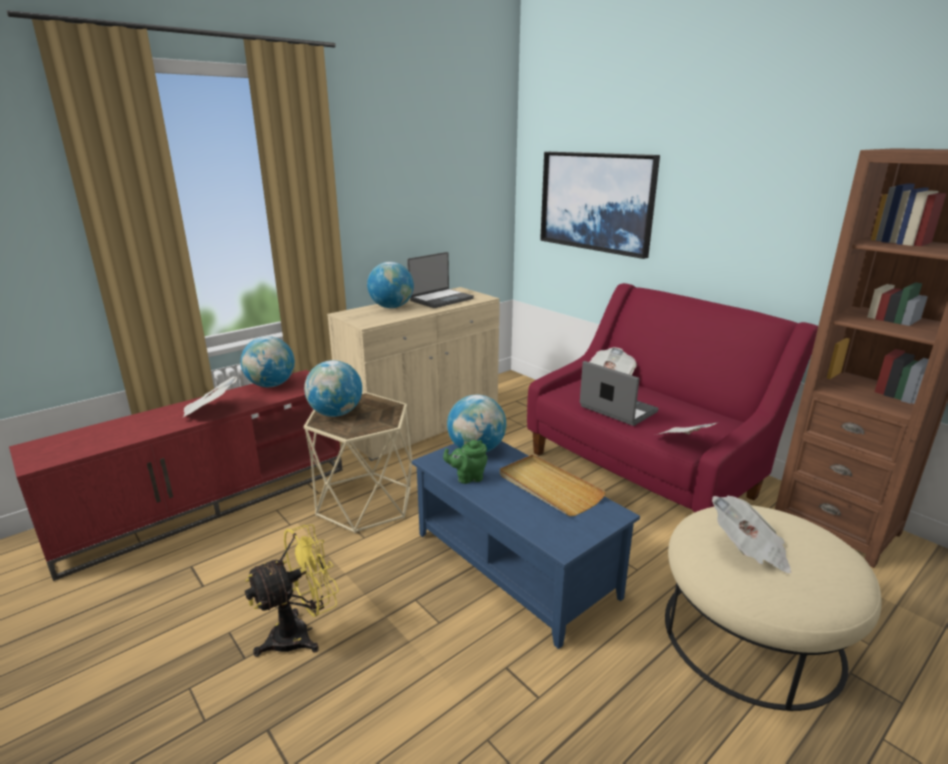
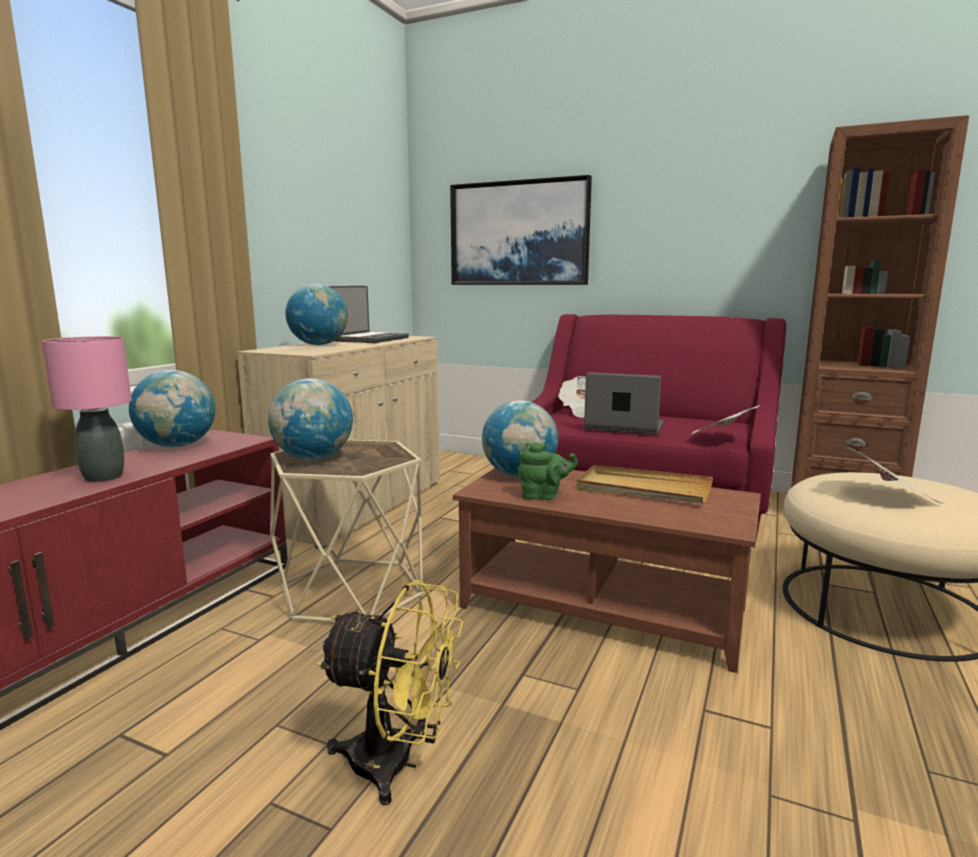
camera: 25 degrees left, 10 degrees down
(211, 410) = (102, 477): newspaper -> pink table lamp
(300, 634) = (397, 764): yellow fan -> yellow fan turned 75 degrees clockwise
(467, 477) = (543, 496): green teapot -> green teapot turned 135 degrees counterclockwise
(515, 564) = (603, 607): blue coffee table -> brown coffee table

